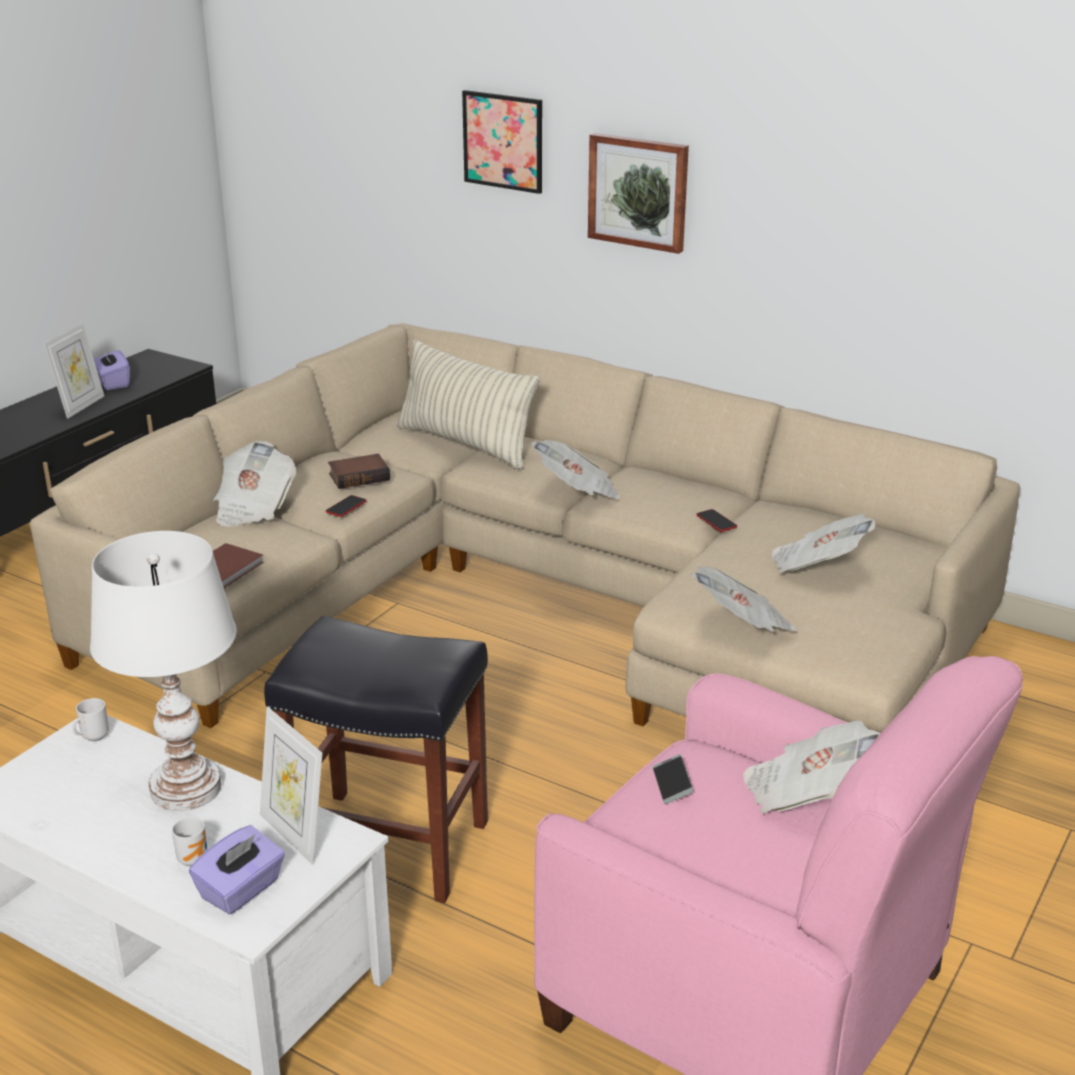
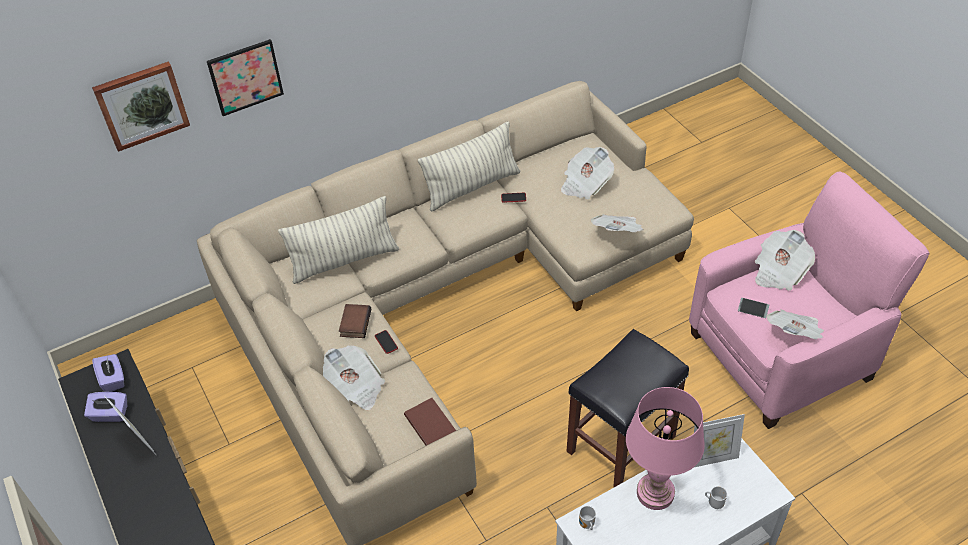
camera: 60 degrees left, 20 degrees up
(185, 789) = (655, 493): white table lamp -> pink table lamp
(241, 890) = (746, 490): purple tissue box -> purple tissue box (113, 379)
(577, 491) = (442, 236): newspaper -> newspaper (794, 334)
(639, 192) = (351, 58): picture -> picture (141, 105)
(701, 487) = (472, 187): none -> pillow

